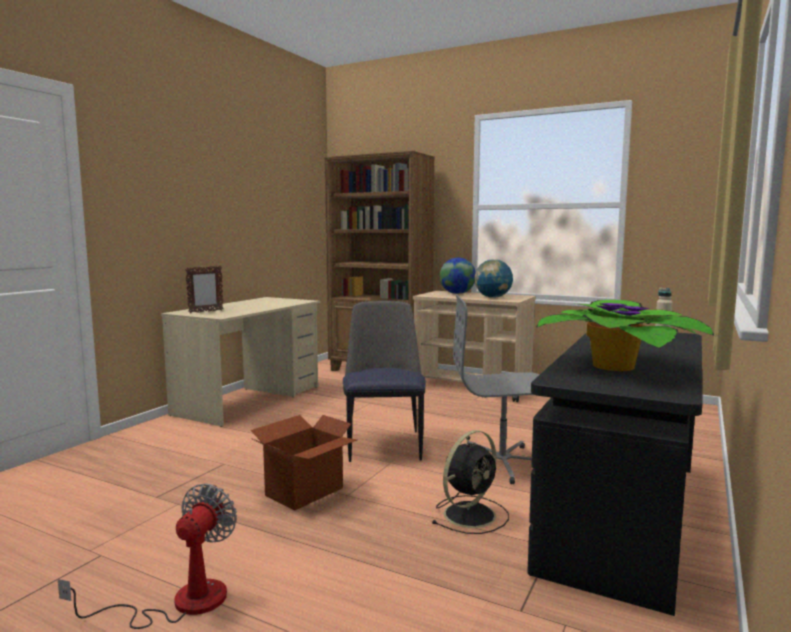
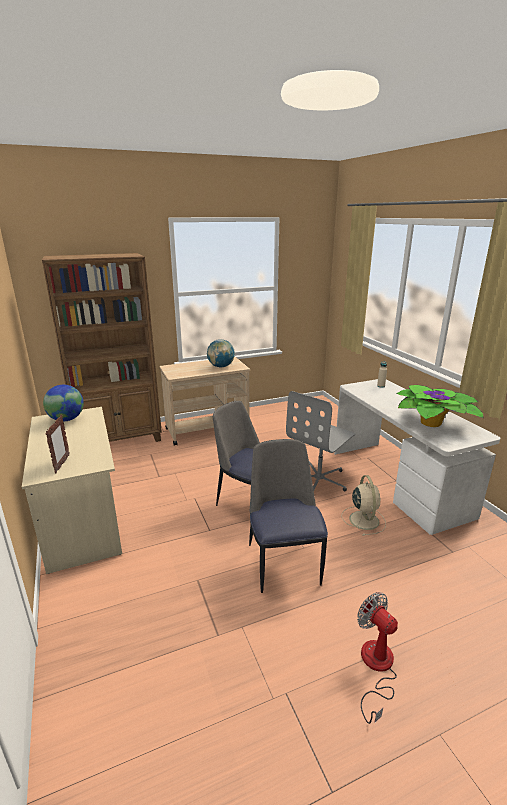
camera: 50 degrees left, 15 degrees up
(305, 492) = (283, 562): cardboard box -> chair
(457, 293) = (187, 367): globe -> globe (66, 419)
(471, 514) = (363, 519): black fan -> beige fan
(622, 513) = (398, 481): black desk -> white desk

